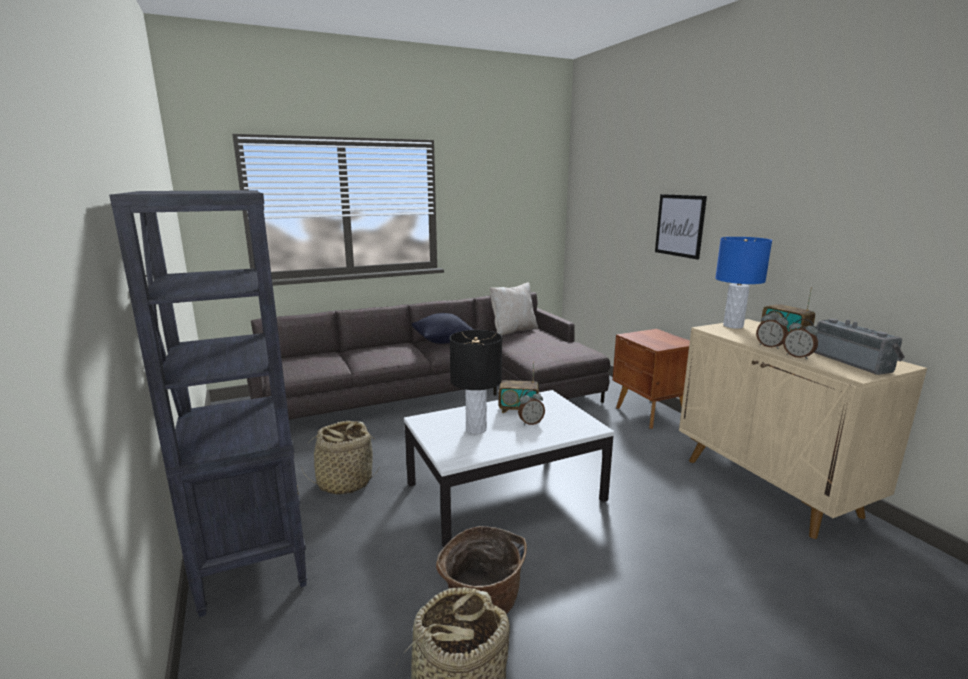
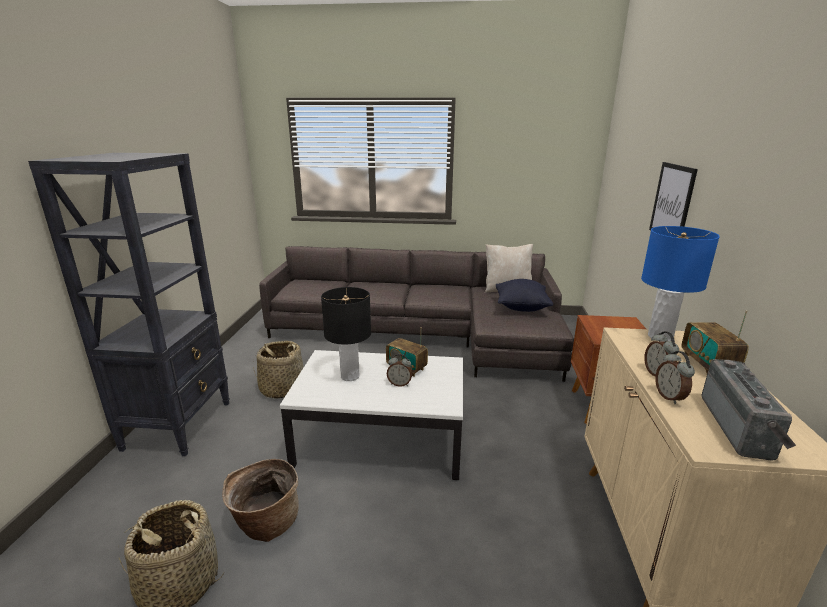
camera: 30 degrees right, 5 degrees up
(442, 341) = (431, 288): black pillow -> black pillow (521, 307)

